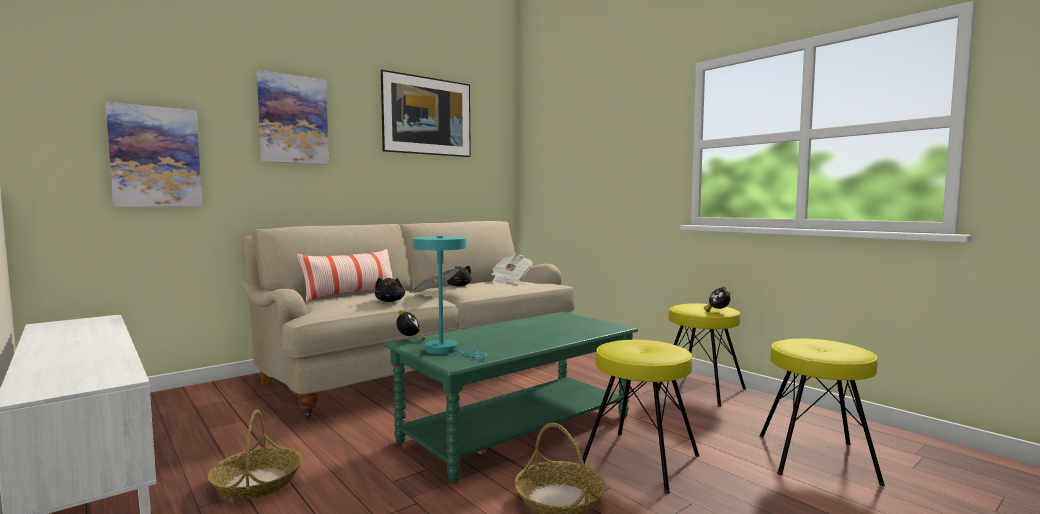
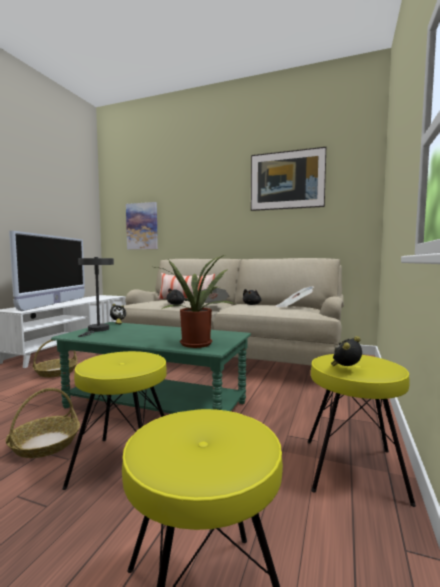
camera: 60 degrees right, 0 degrees up
(70, 356) = (55, 303): none -> television
(293, 119) = (198, 199): picture -> none
(446, 350) = (97, 330): turquoise table lamp -> grey table lamp
(587, 328) = (196, 343): none -> potted plant

